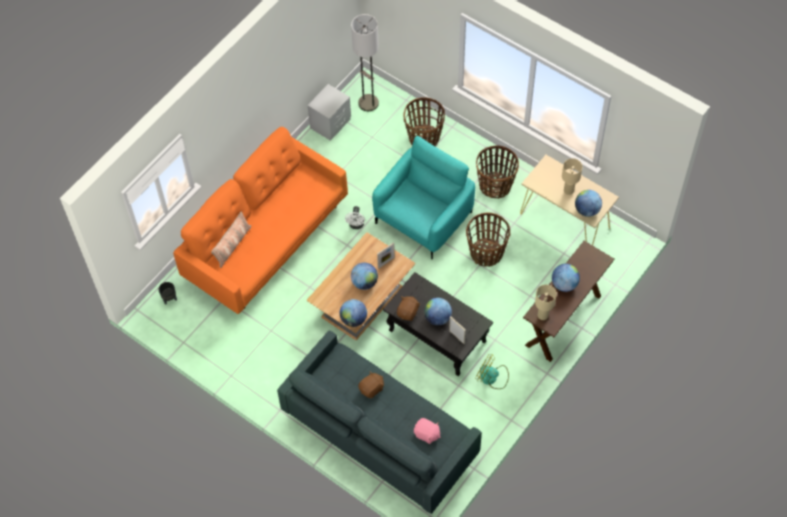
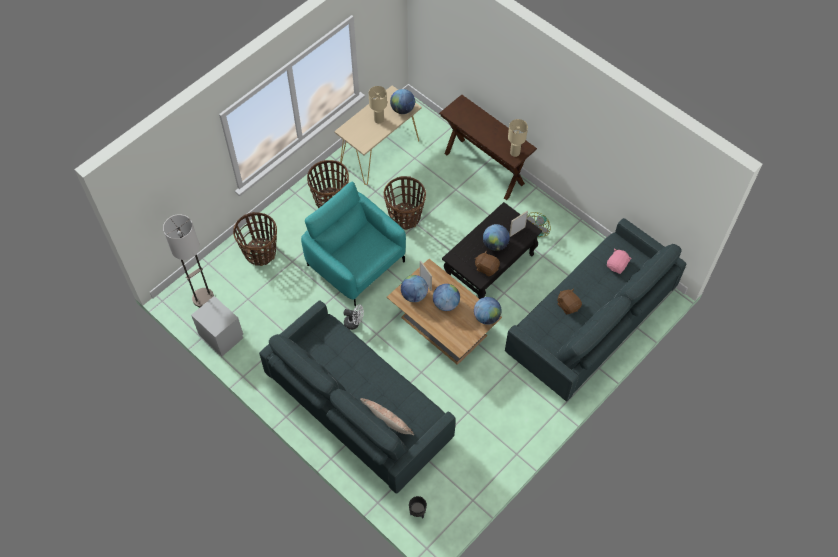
camera: 85 degrees left, 0 degrees up
(266, 240) = (358, 409): orange sofa -> grey sofa
(564, 284) = (484, 133): globe -> globe (414, 295)

